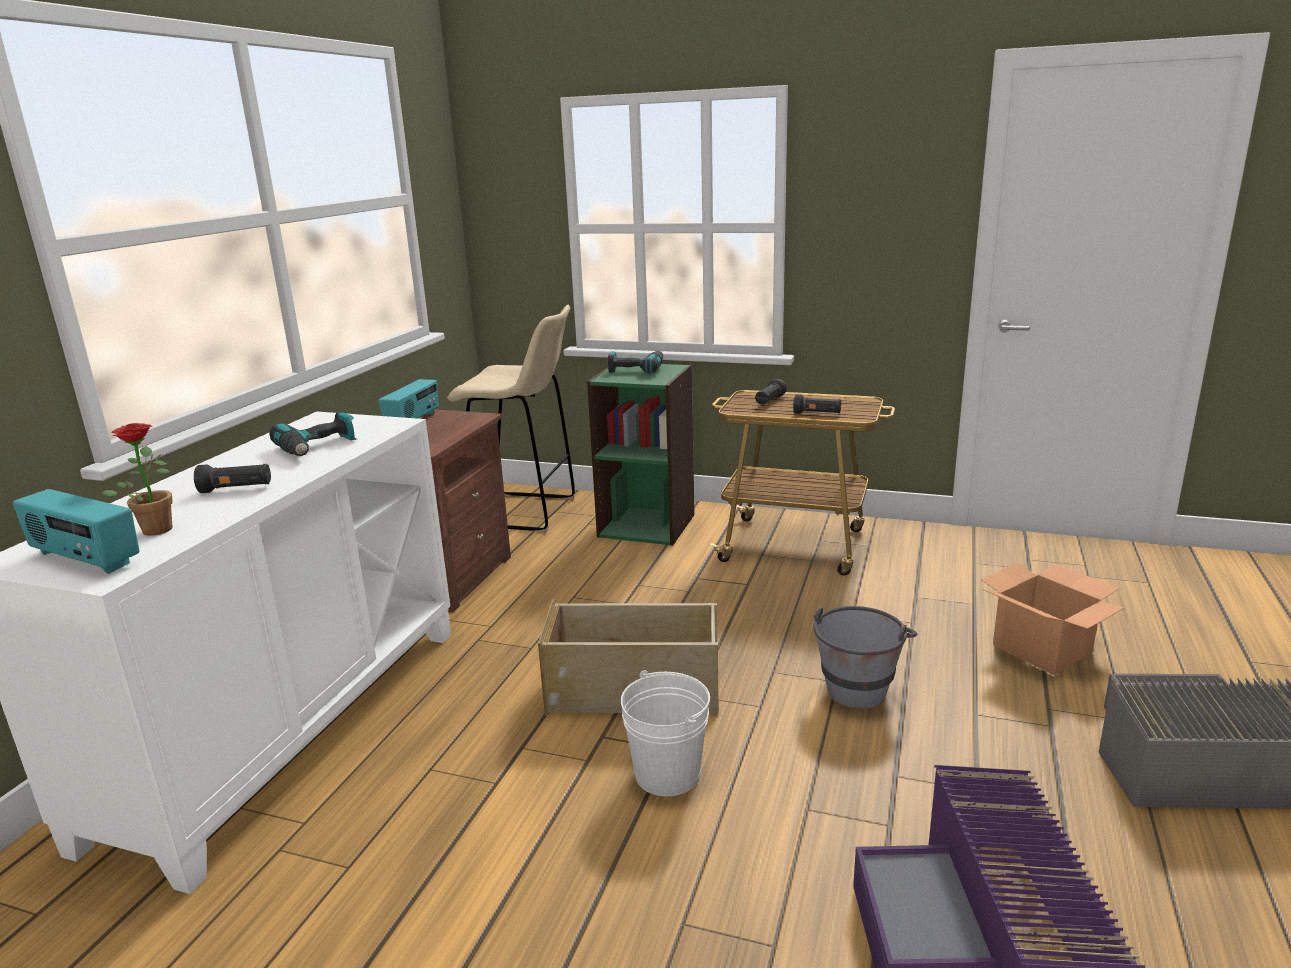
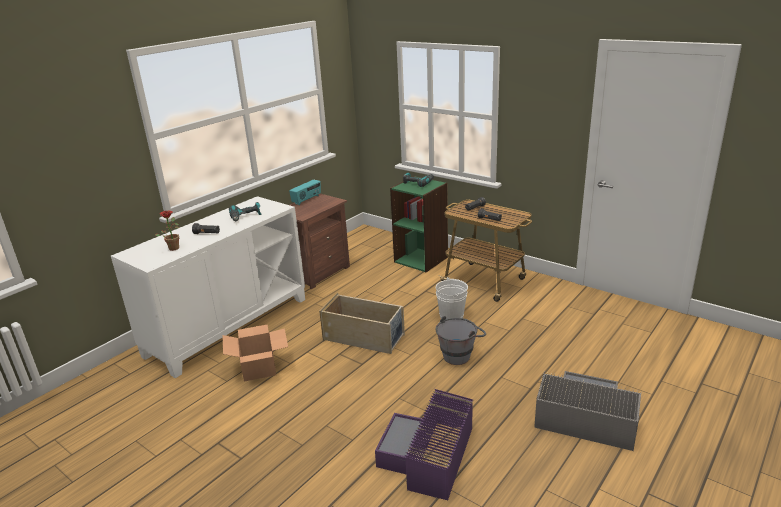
camera: 20 degrees right, 5 degrees up
(84, 559) = (148, 257): radio -> none
(526, 513) = (369, 244): beige stool -> none
(667, 774) = (355, 373): white bucket -> white bucket (451, 315)
(1040, 648) = (559, 354): cardboard box -> cardboard box (258, 368)

